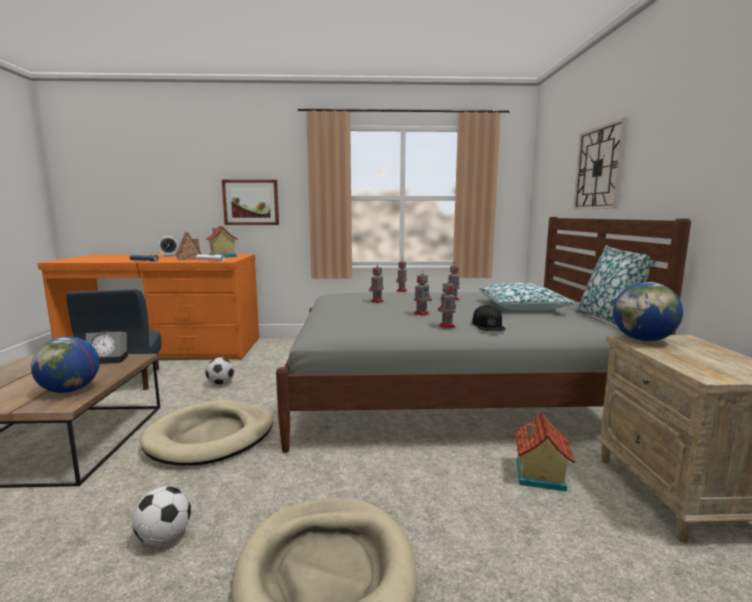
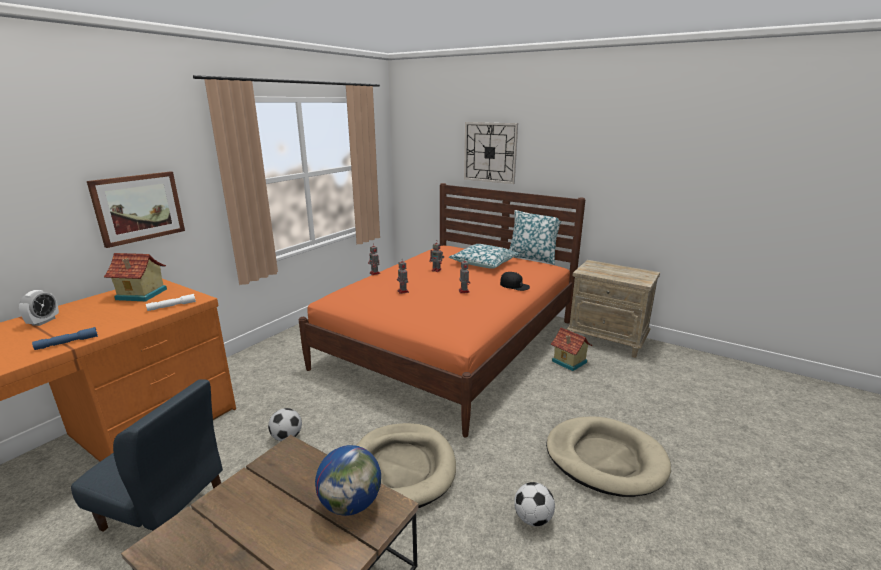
camera: 55 degrees left, 10 degrees up
(109, 359) = (266, 470): alarm clock -> none
(188, 258) = (110, 314): toy house -> none
(445, 393) = (451, 343): grey bed -> orange bed
(447, 326) = (503, 295): toy robot -> none
(643, 340) = (588, 270): globe -> none

